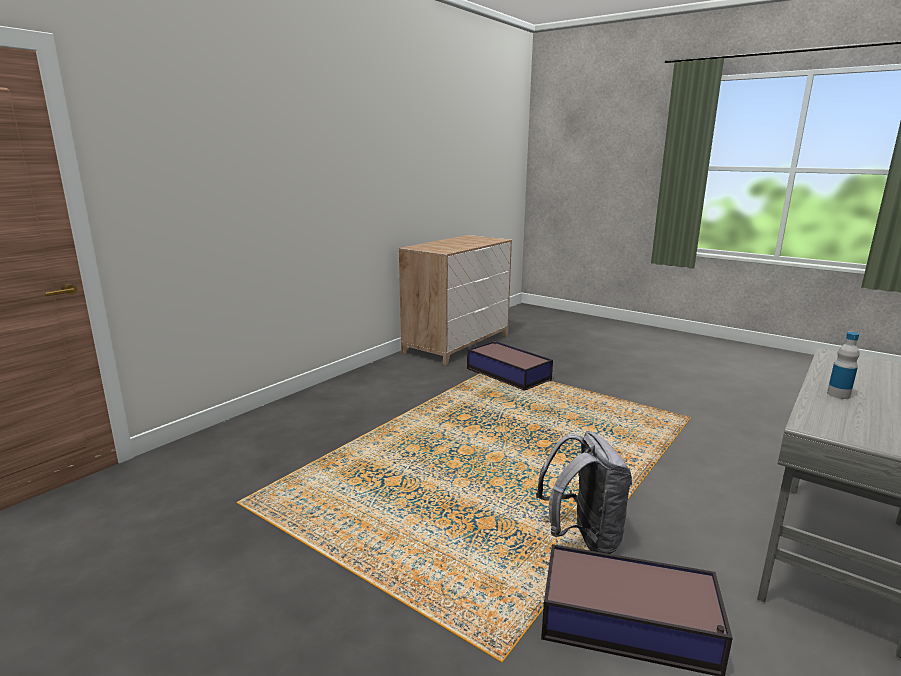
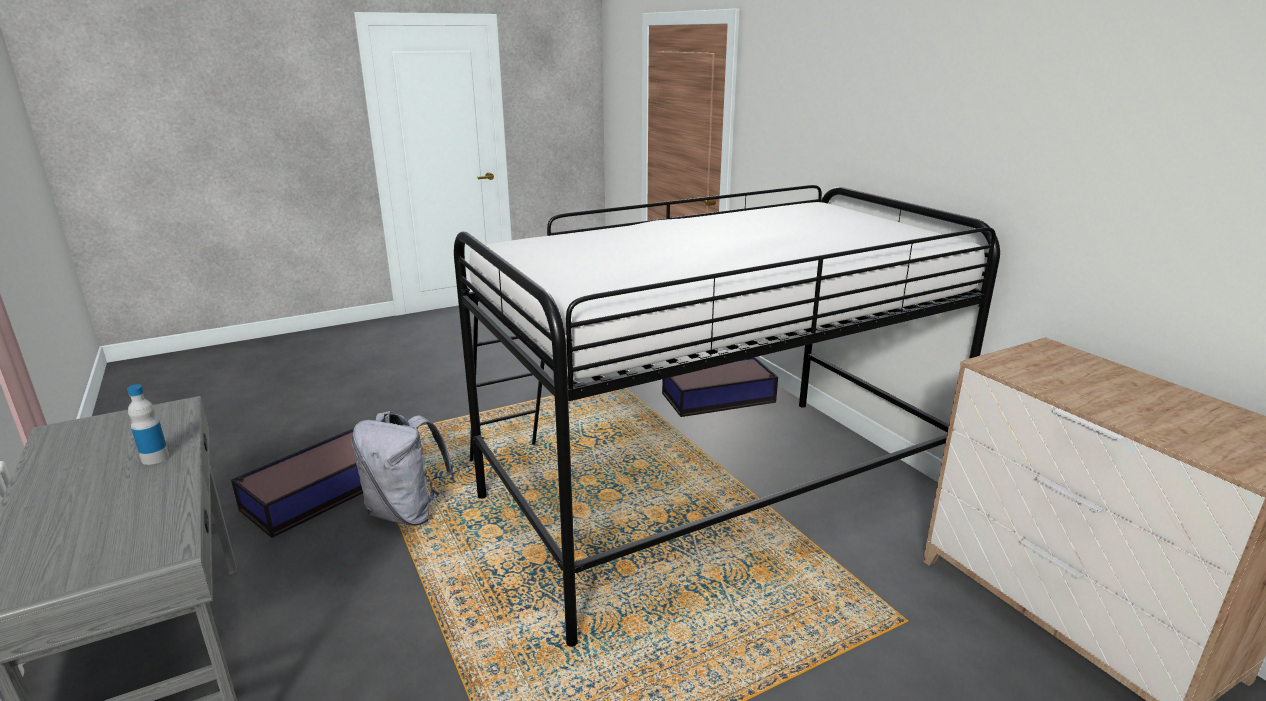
camera: 115 degrees right, 5 degrees up
(433, 418) = (707, 495): none -> black bed
(507, 374) = (859, 626): storage box -> storage box (720, 398)

